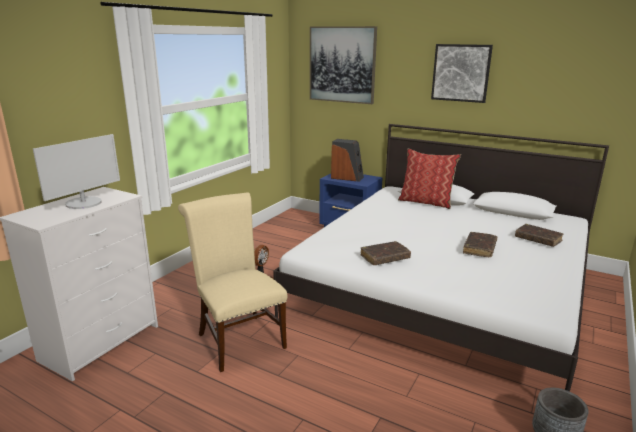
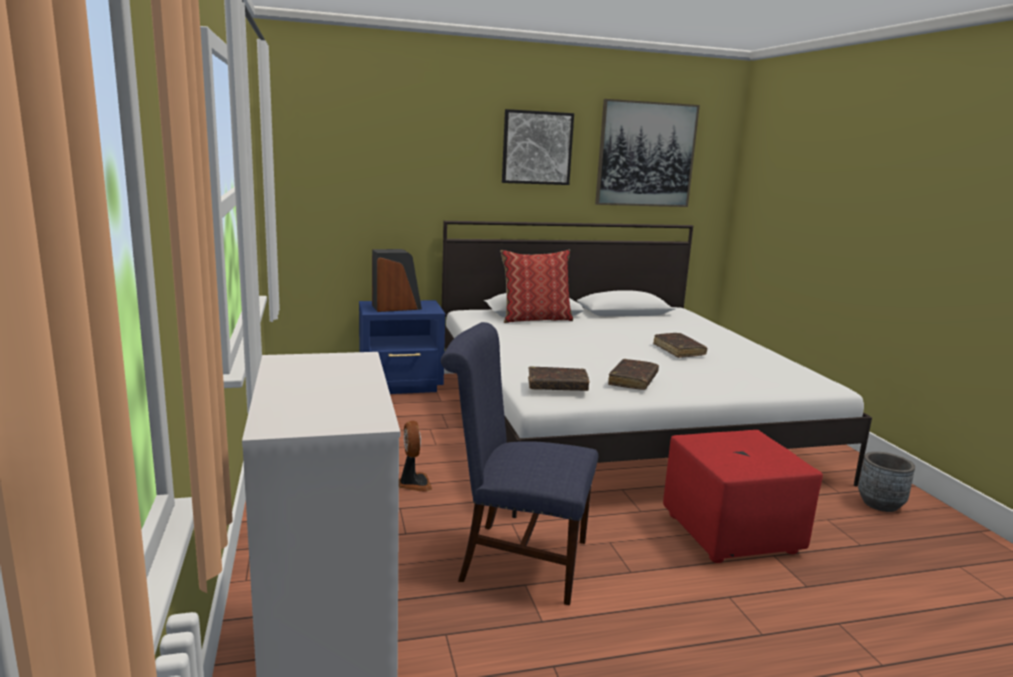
camera: 45 degrees left, 5 degrees down
(84, 203) = (327, 381): monitor -> none
(238, 338) = (515, 559): beige chair -> blue chair
(342, 65) = (361, 135): picture -> picture (646, 154)
(380, 389) = (731, 533): none -> red ottoman
(538, 239) = (696, 331): brown book -> brown book (557, 386)

